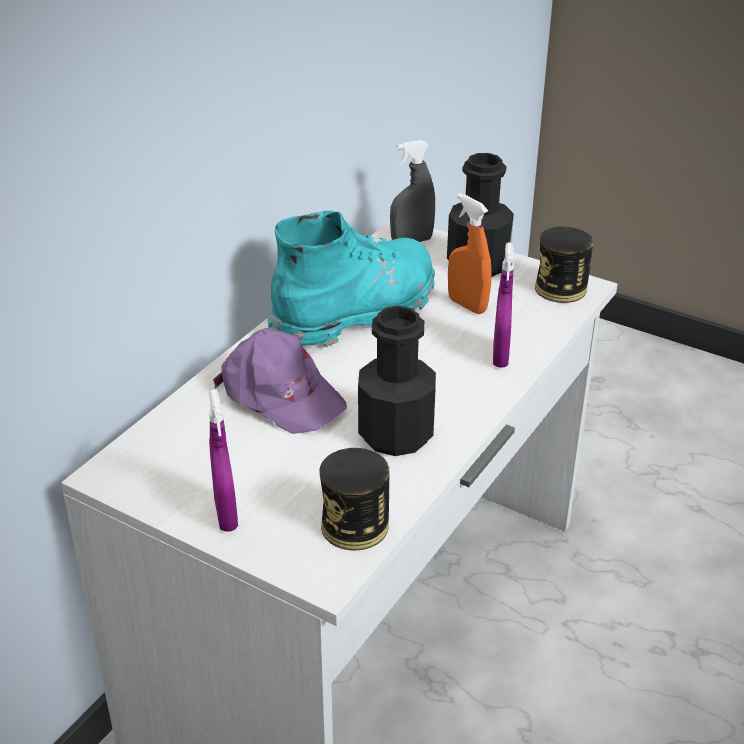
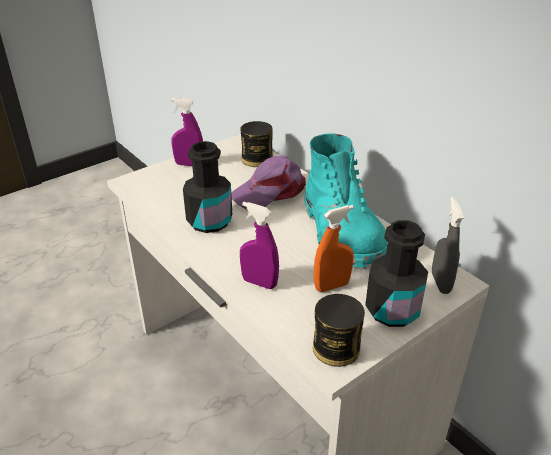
camera: 110 degrees right, 0 degrees up
(355, 526) = (152, 194): can -> can (257, 159)

